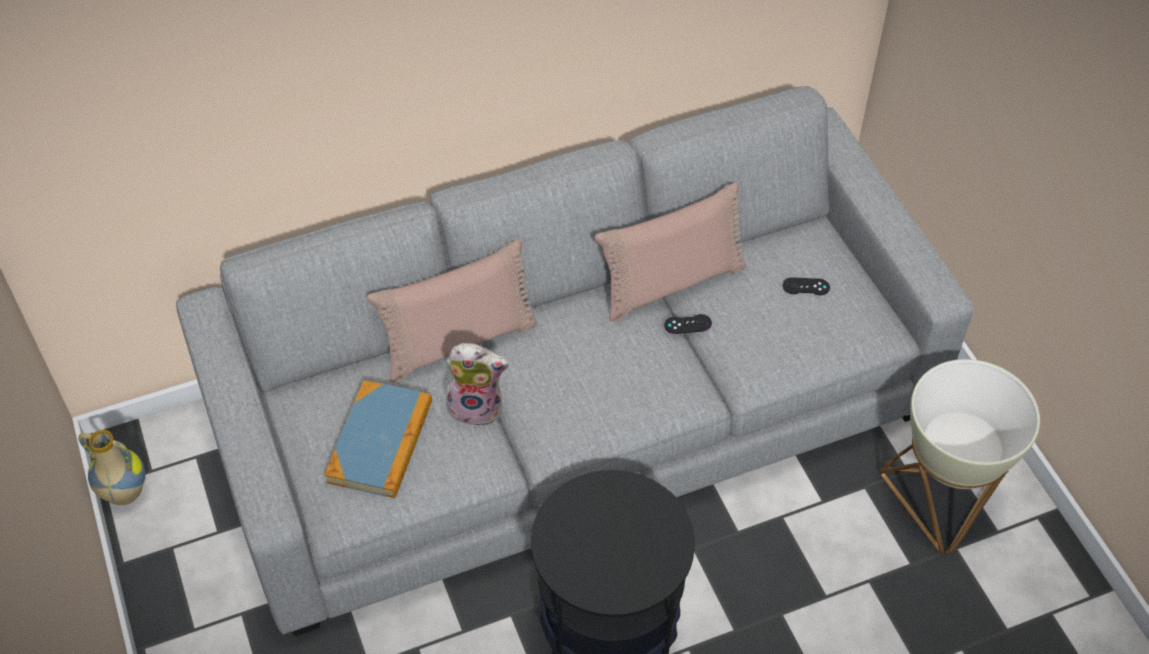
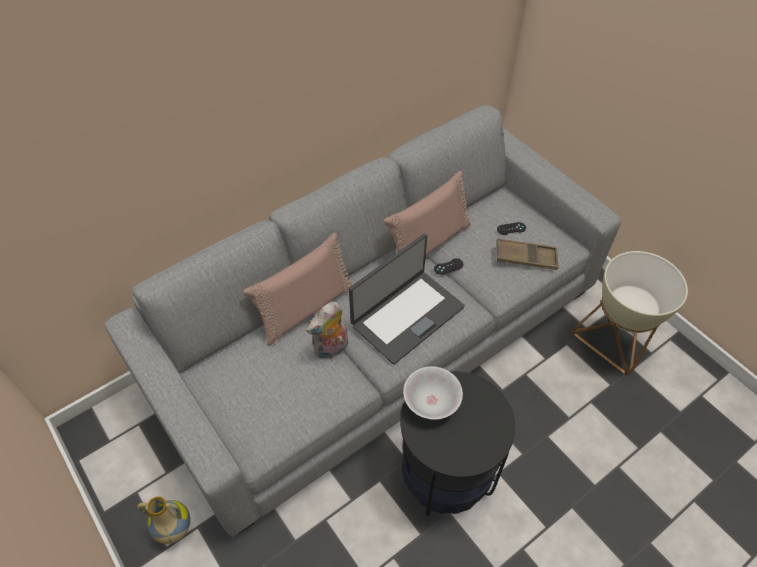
camera: 15 degrees left, 0 degrees up
(124, 494) = (93, 462): vase -> vase (175, 531)
(380, 442) = (273, 389): book -> none
(477, 407) = (331, 350): plush toy -> plush toy turned 150 degrees clockwise
(586, 506) = (431, 402): none -> white bowl
(599, 382) = (406, 315): none -> laptop
(810, 335) = (526, 257): none -> brown tray

